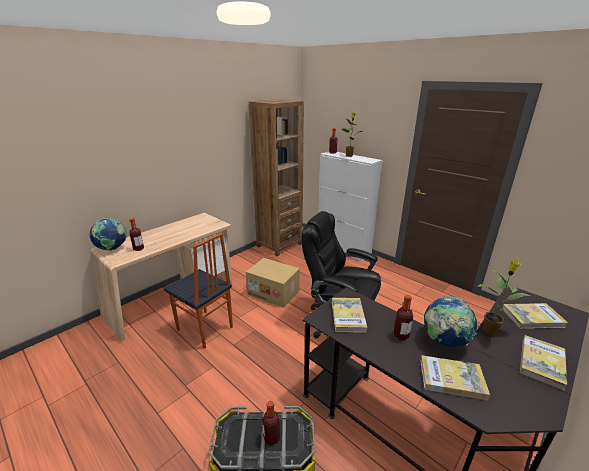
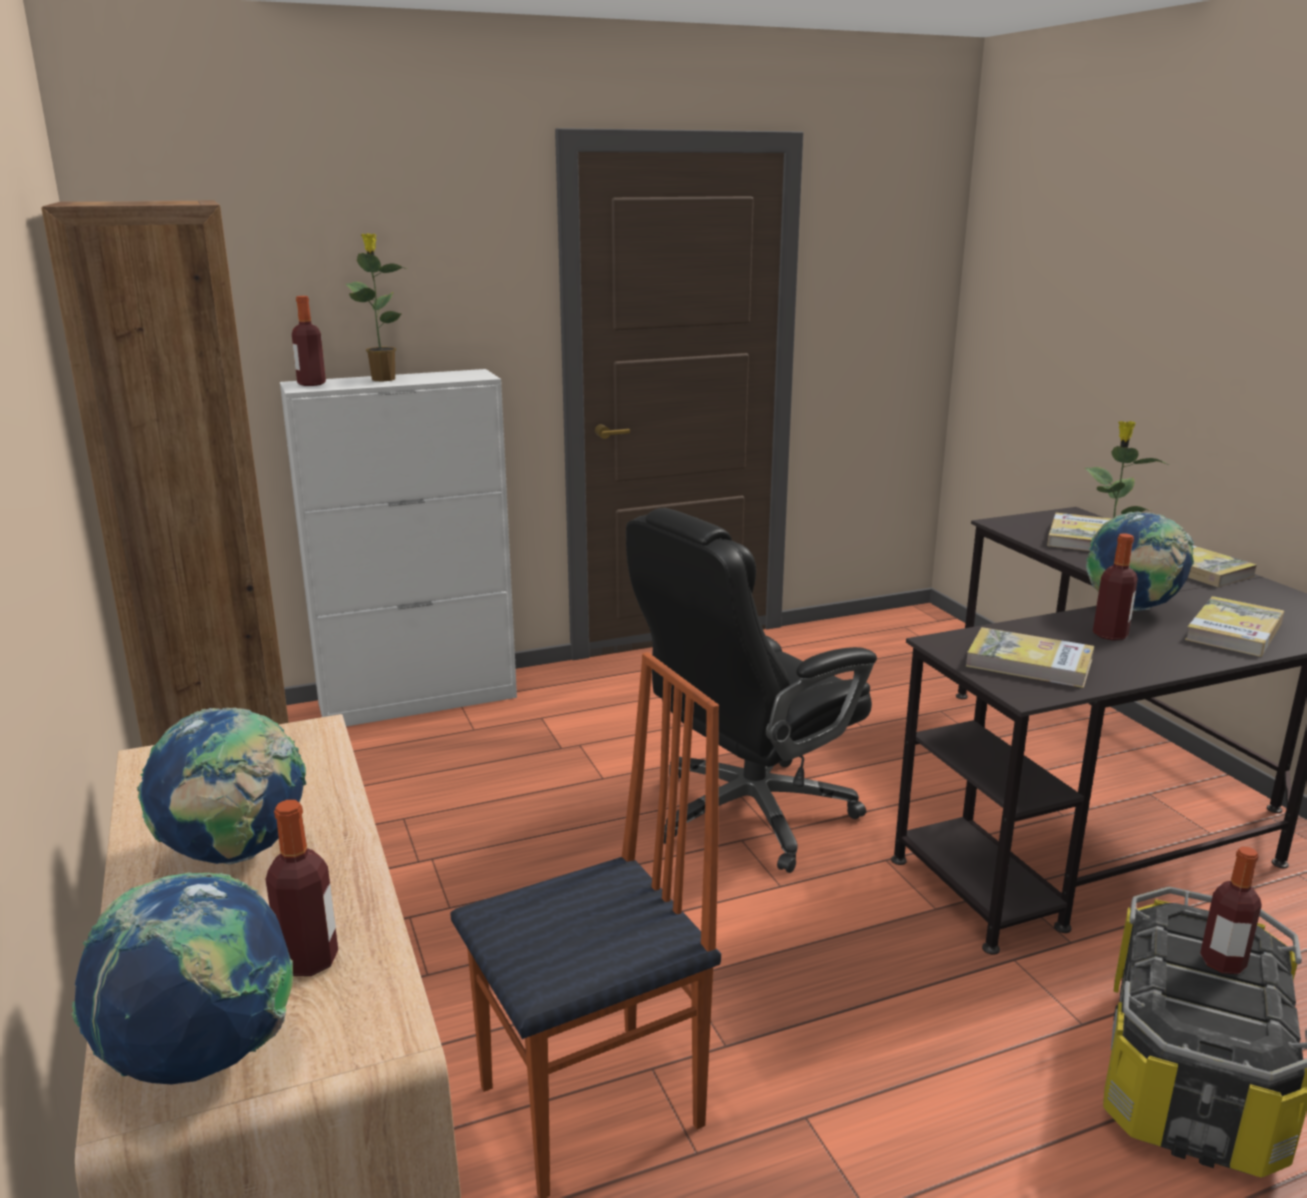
camera: 65 degrees left, 5 degrees down
(170, 233) = (235, 856): none -> globe
(274, 292) = (516, 888): cardboard box -> none

